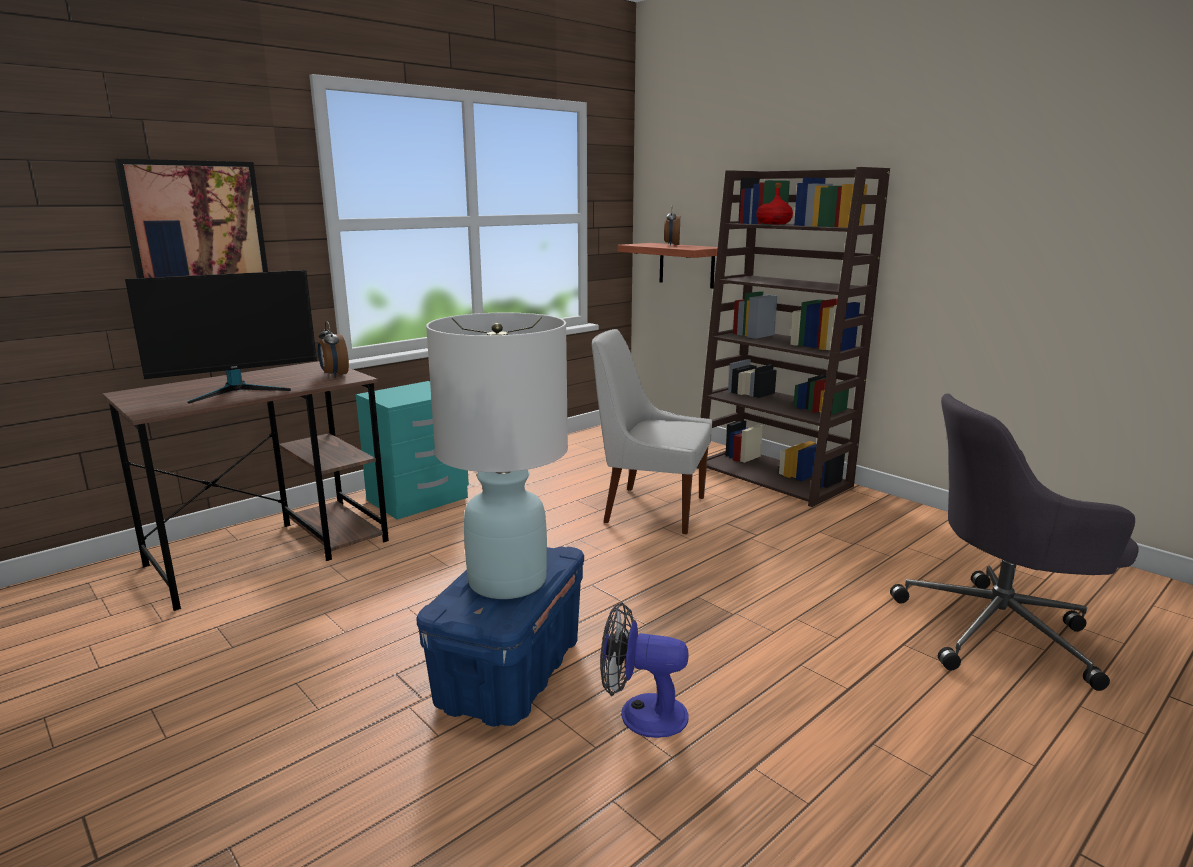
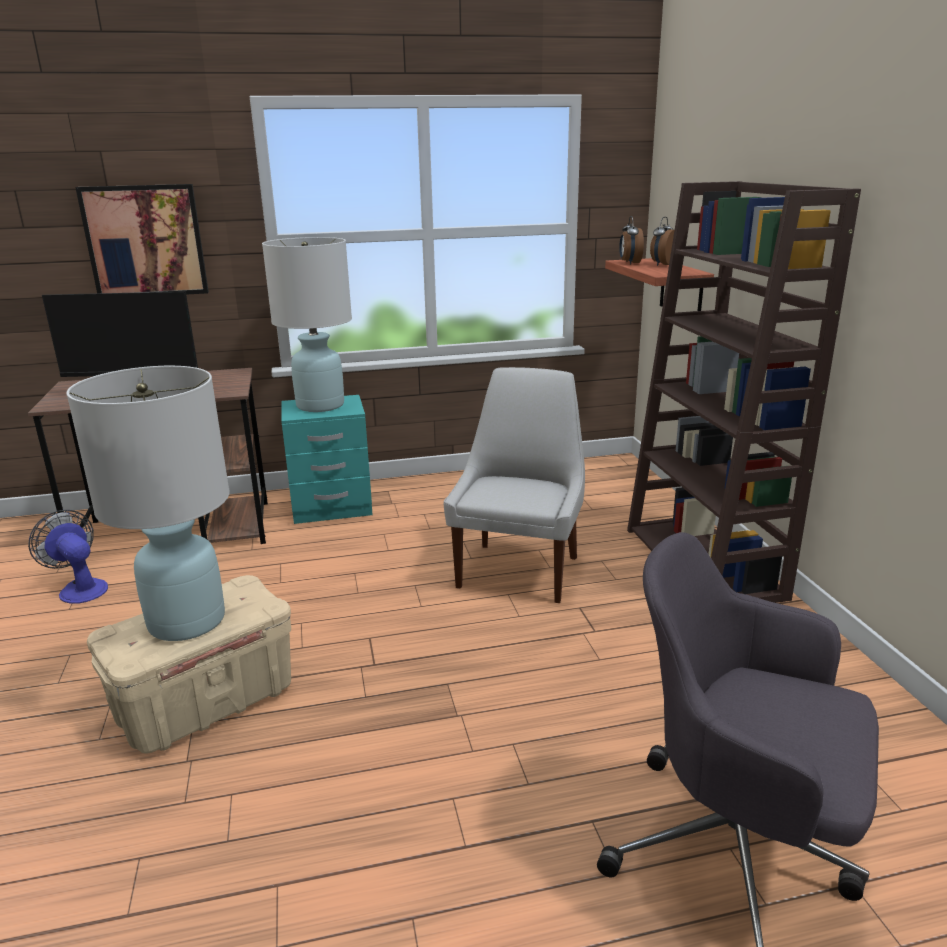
camera: 30 degrees right, 5 degrees up
(334, 375) = (224, 386): alarm clock -> alarm clock (629, 263)
(405, 392) = (320, 405): none -> white table lamp
(510, 672) = (207, 702): blue storage box -> beige storage box
(641, 714) = (254, 786): fan -> fan (80, 588)
(650, 509) = (520, 570): white chair -> white chair turned 60 degrees clockwise
(773, 223) = (730, 253): red bottle -> none

